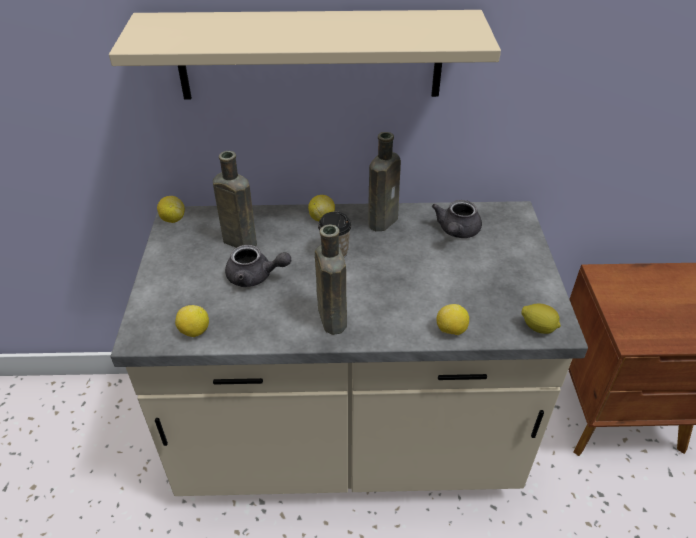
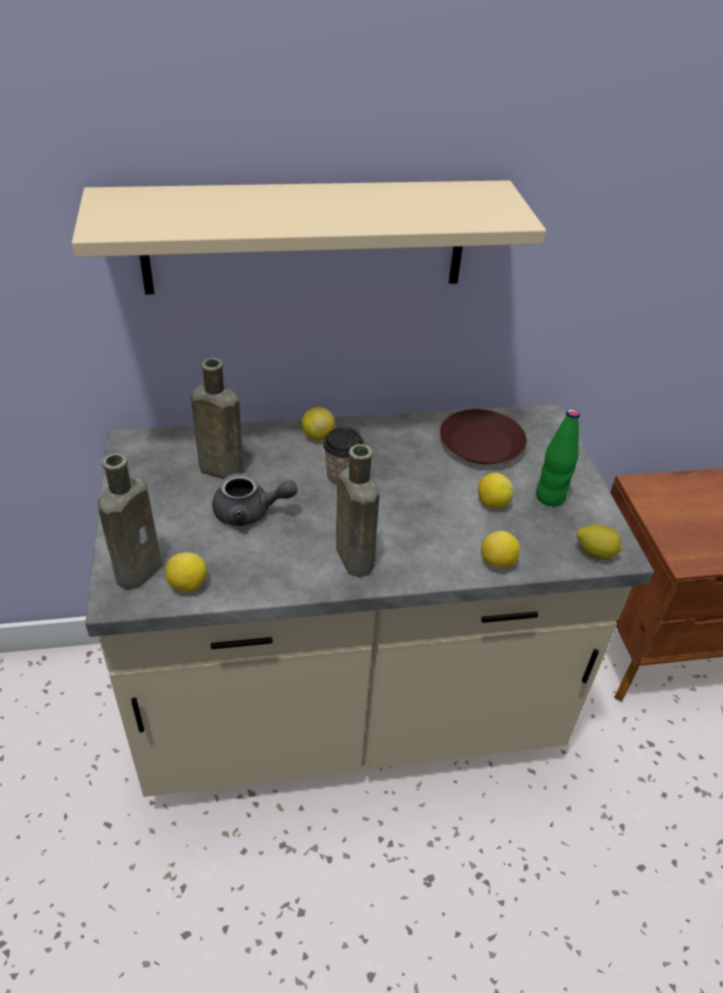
camera: 10 degrees left, 0 degrees up
(173, 219) = (130, 446): lemon -> lemon (492, 503)
(384, 220) = (393, 434): brown bottle -> brown bottle (141, 568)
(456, 232) = (482, 444): grey teapot -> brown plate
(507, 278) = (550, 497): none -> green bottle

